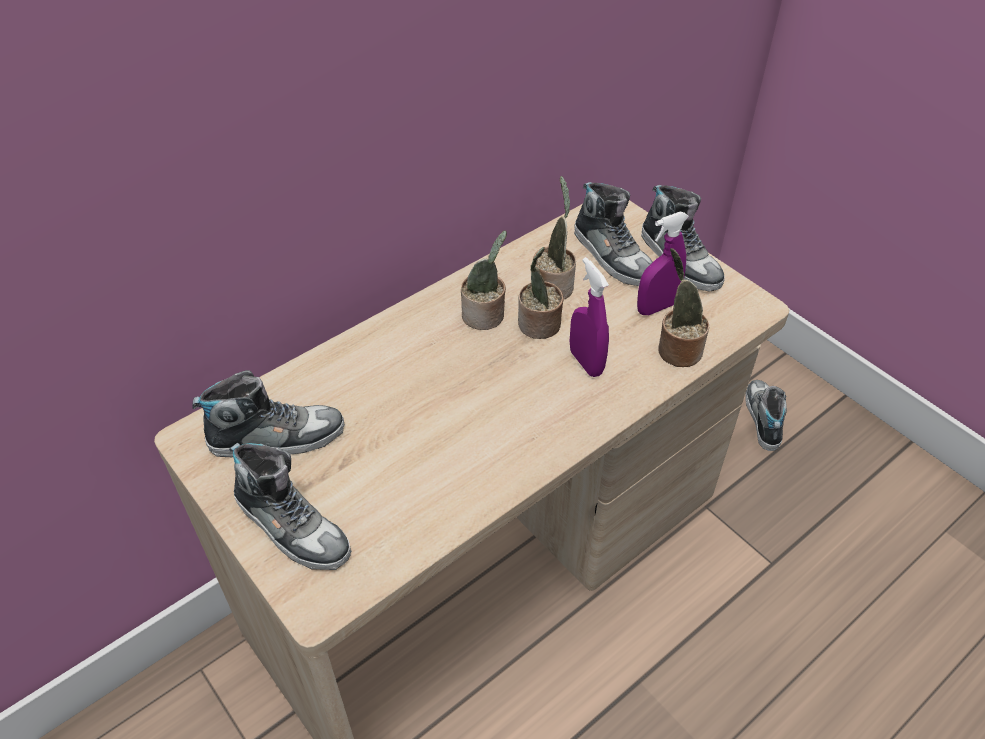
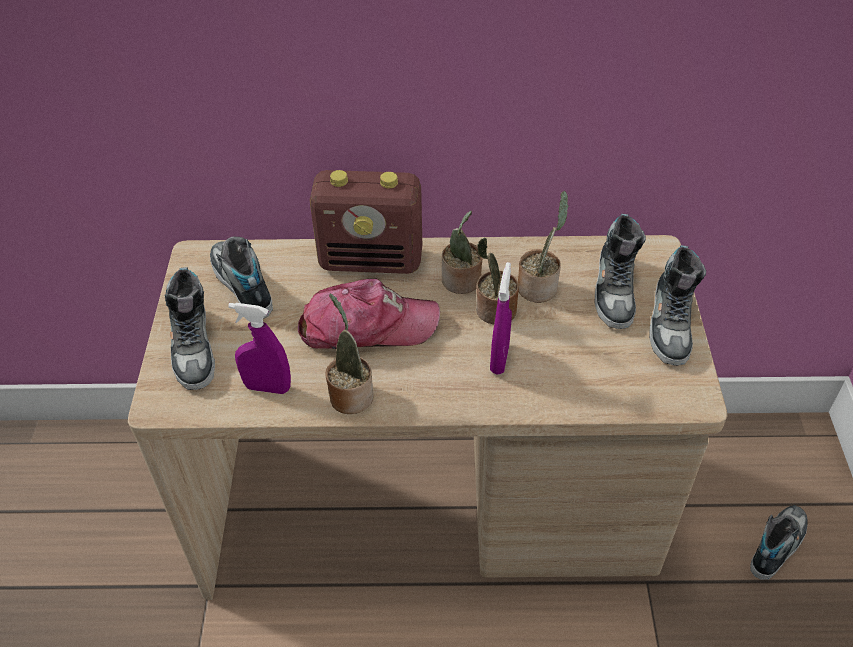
camera: 40 degrees right, 0 degrees up
(276, 437) = (241, 285): shoe -> shoe turned 150 degrees counterclockwise
(384, 342) = (372, 260): none -> radio
(444, 402) = (367, 326): none -> cap
(656, 307) = (605, 350): purple spray bottle -> purple spray bottle (267, 387)
(676, 349) = (583, 392): potted plant -> potted plant (350, 394)

